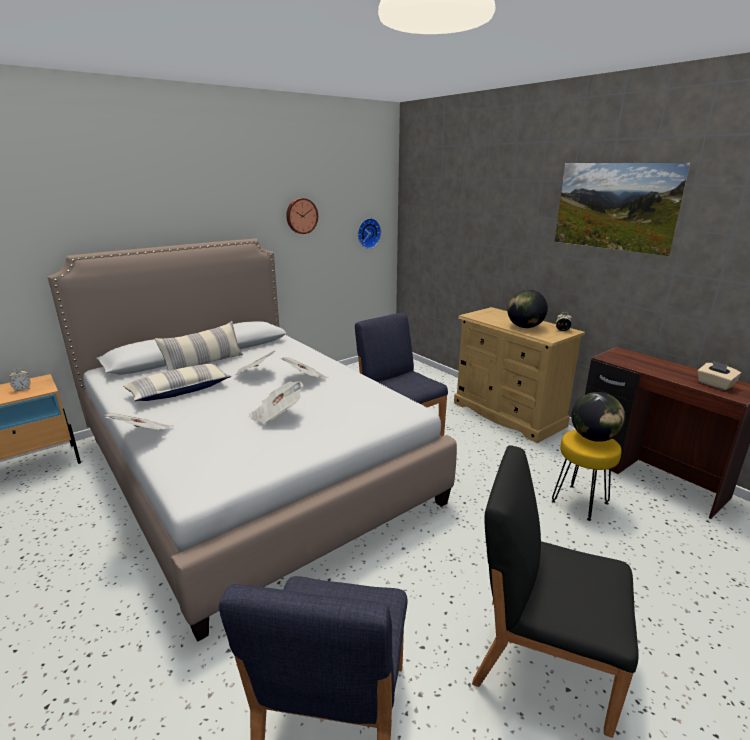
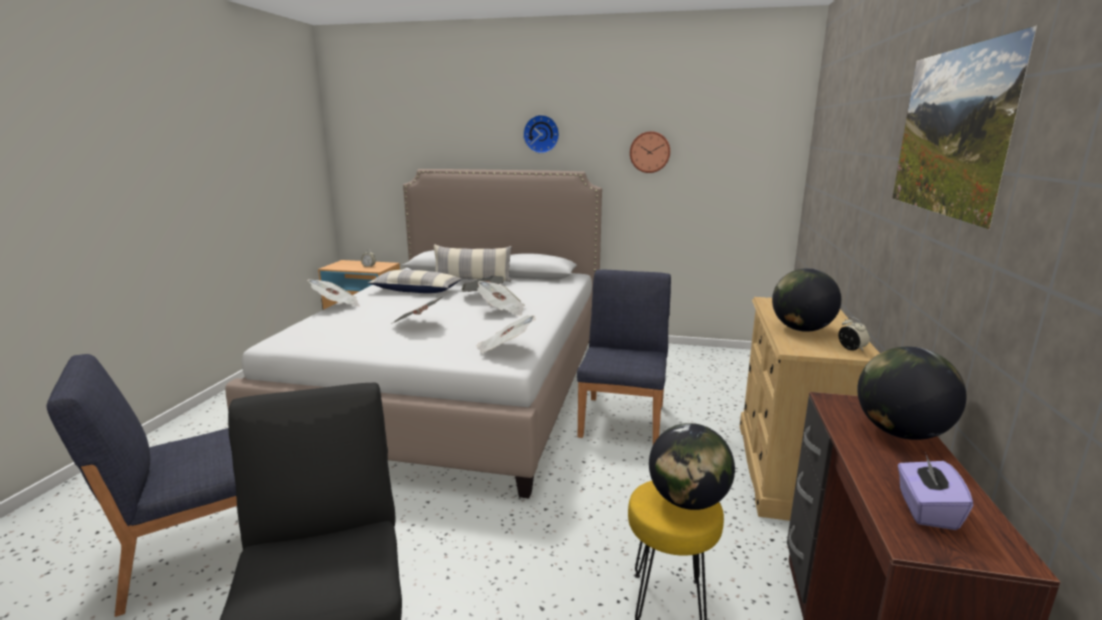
camera: 50 degrees right, 5 degrees down
(368, 233) = (748, 181): wall clock -> wall clock (541, 134)
(387, 404) = (504, 349): none -> newspaper
(648, 361) = (901, 433): none -> globe
(715, 384) = (926, 510): beige tissue box -> purple tissue box

